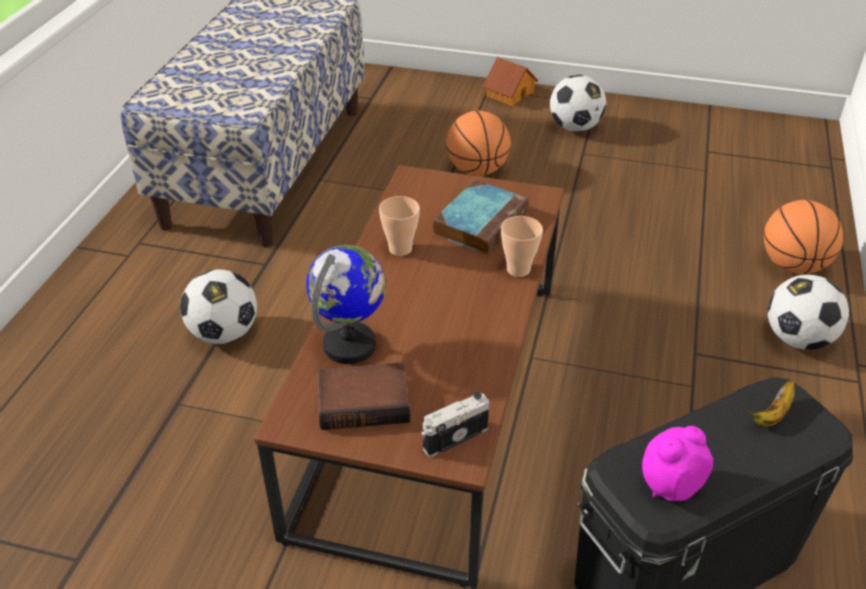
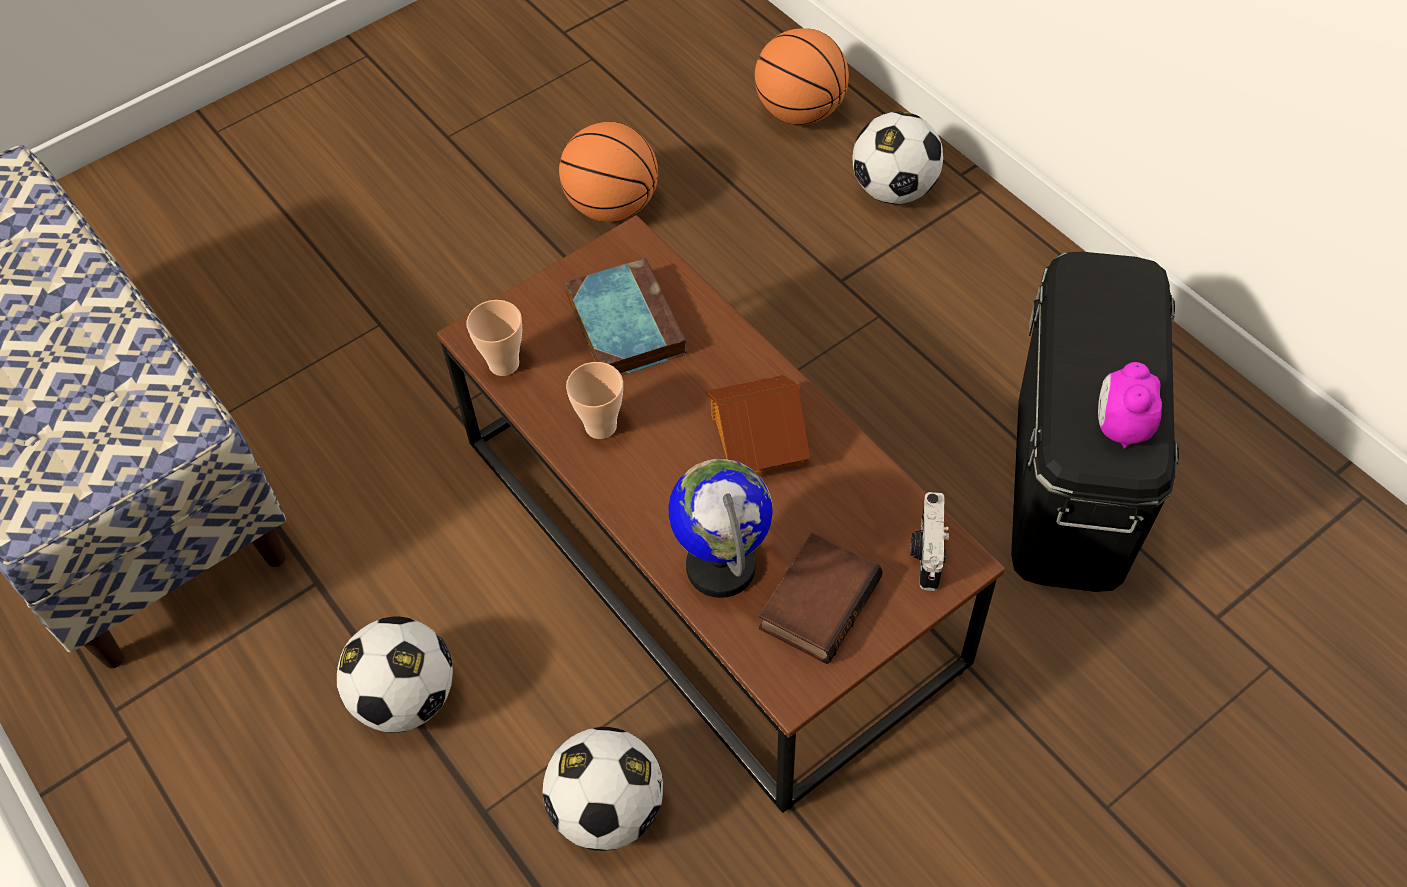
camera: 50 degrees left, 15 degrees up
(477, 170) = (368, 254): basketball -> basketball (612, 206)
(509, 94) = (250, 118): toy house -> toy house (755, 439)
(518, 270) = (734, 344): cup -> cup (504, 364)
(574, 127) = (391, 108): football -> football (608, 809)
(772, 415) = (1099, 296): banana -> none

